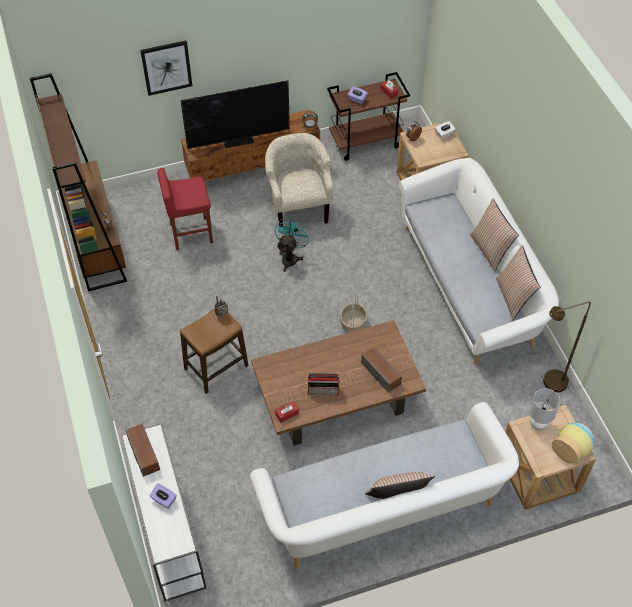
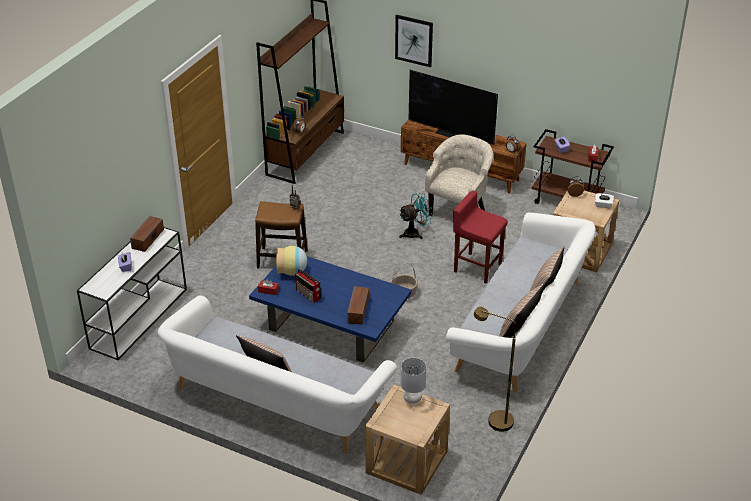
camera: 45 degrees right, 15 degrees down
(190, 233) = (369, 182): red stool -> red stool (477, 267)
(336, 400) = (330, 325): brown coffee table -> blue coffee table
(571, 450) = (413, 429): vase -> vase (292, 272)

